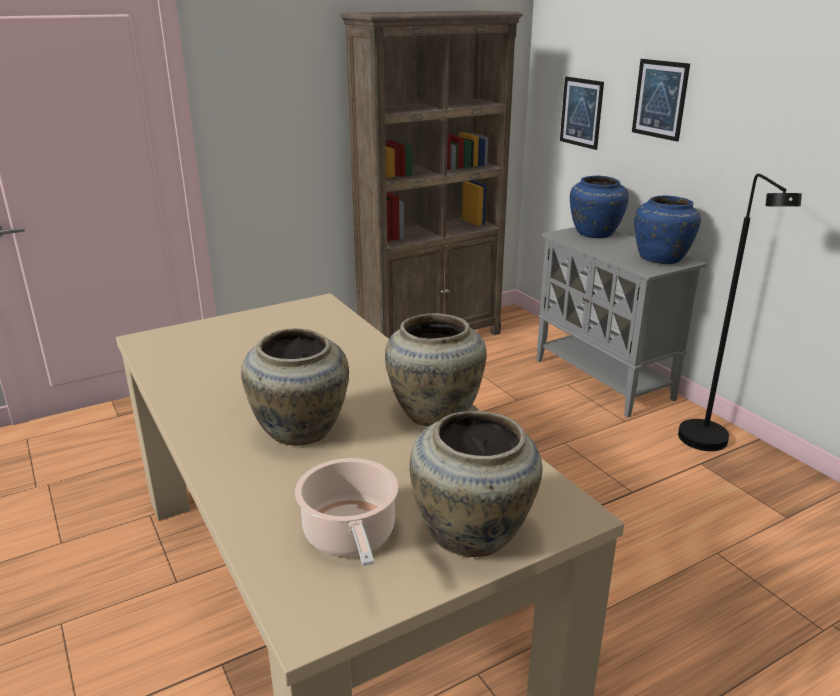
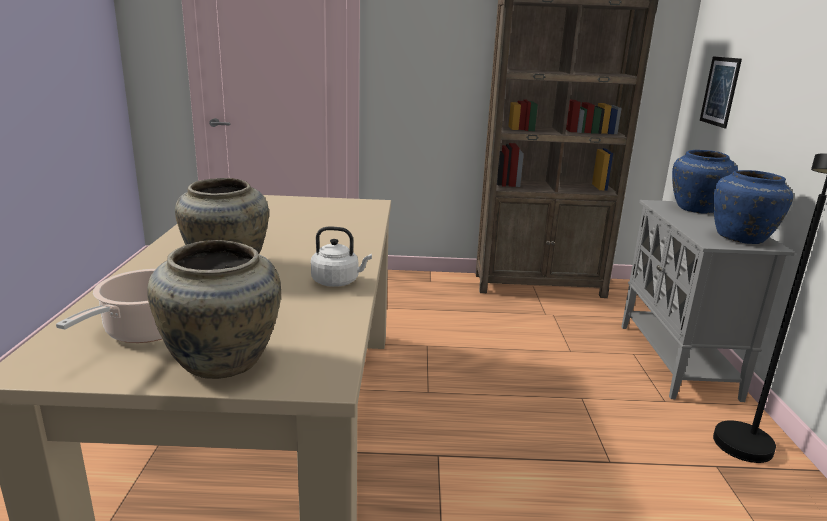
camera: 30 degrees right, 5 degrees down
(435, 411) = (338, 282): beige vase -> white kettle
(660, 99) = (784, 72): picture -> none

